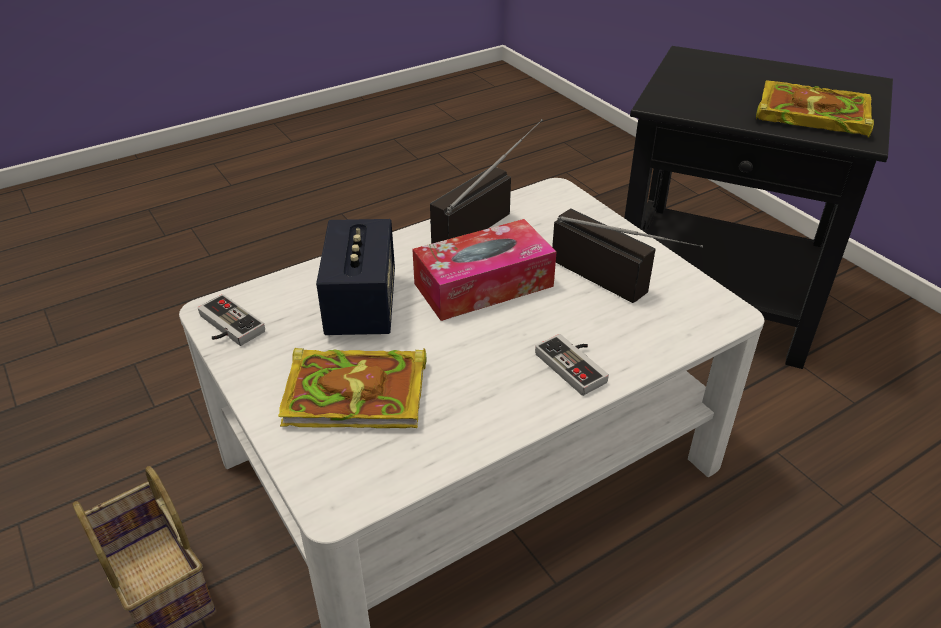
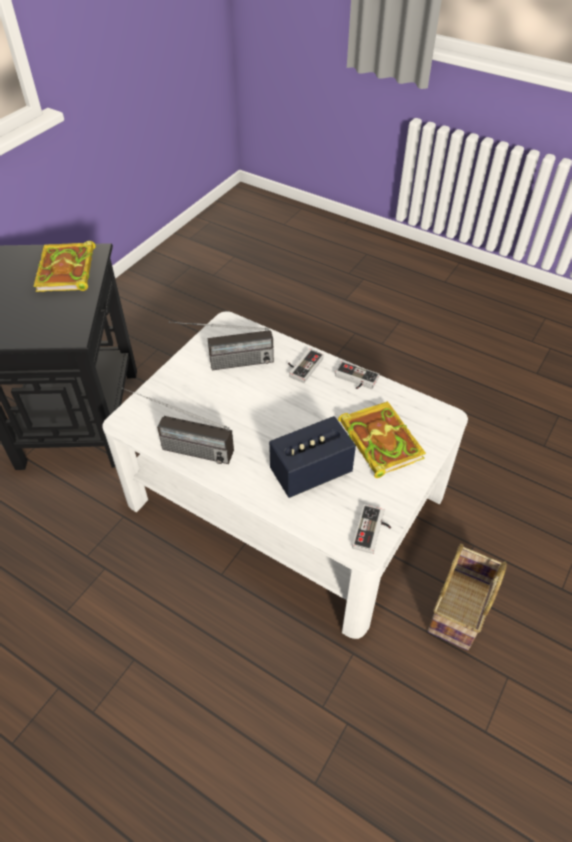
camera: 115 degrees left, 10 degrees up
(483, 285) = (256, 423): tissue box -> none
(506, 417) = (355, 380): none -> game controller
(623, 287) = (225, 364): radio -> radio turned 120 degrees counterclockwise

